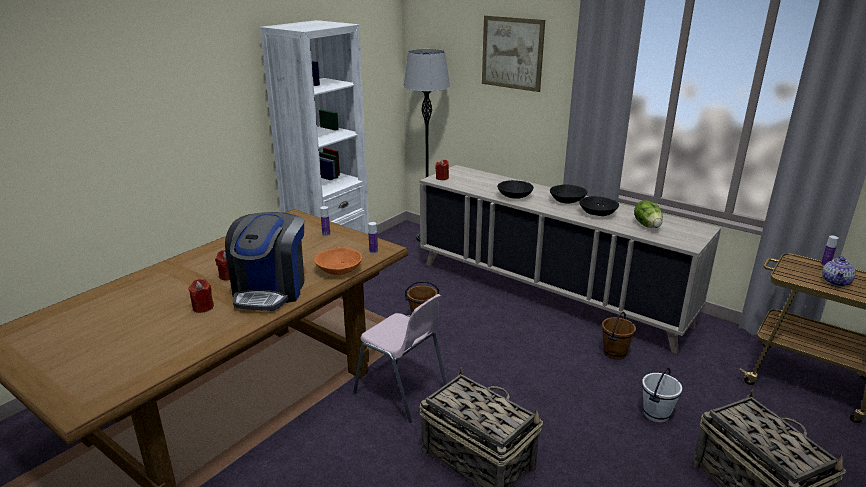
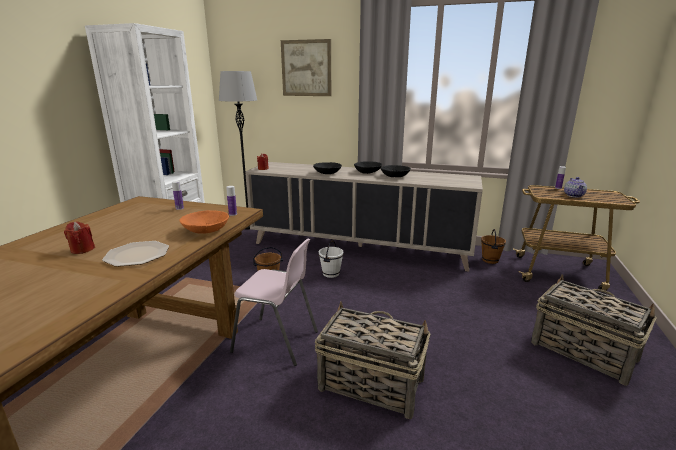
camera: 20 degrees left, 5 degrees down
(203, 307) = (56, 280): red candle -> none
(270, 290) = (137, 254): coffee machine -> plate
(615, 353) = (429, 278): brown bucket -> brown bucket (490, 260)
(647, 225) = (434, 179): lettuce -> none
(656, 414) = (484, 314): white bucket -> white bucket (331, 274)

